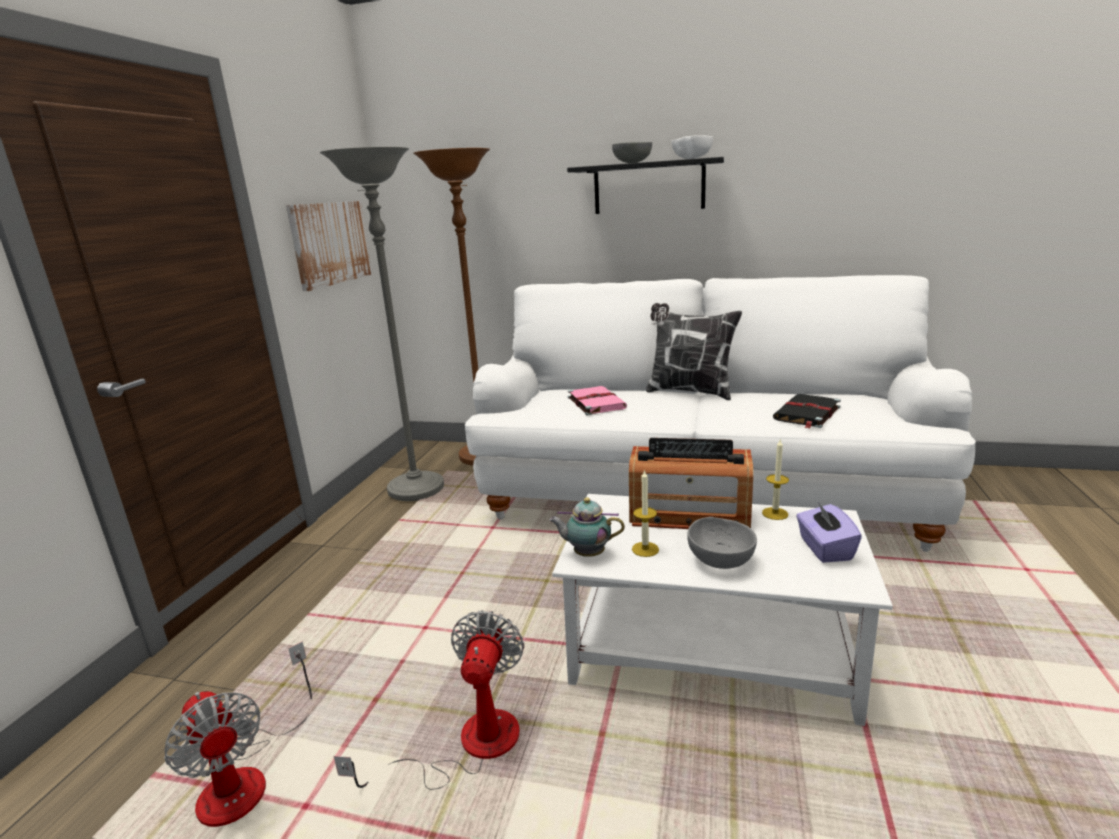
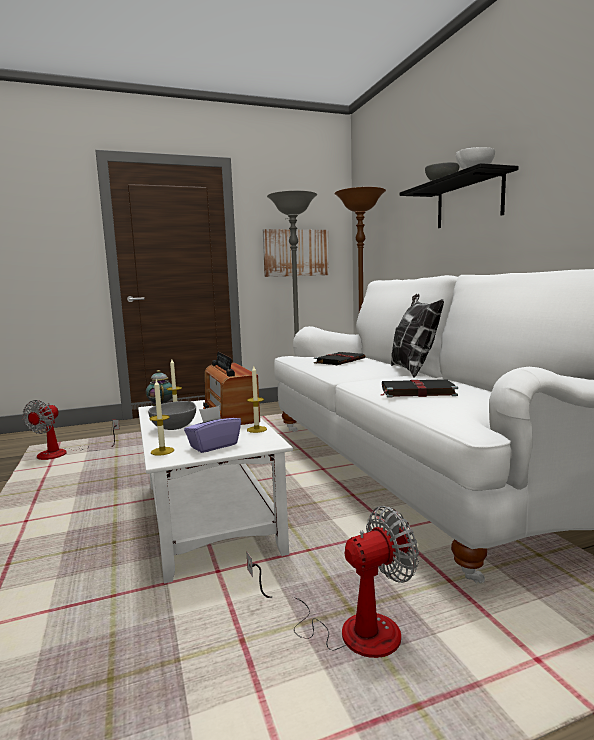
camera: 55 degrees right, 10 degrees down
(468, 746) = (95, 481): fan -> fan (349, 630)
(595, 402) = (340, 361): pink book -> black book
(825, 584) = (162, 451): none -> candle

